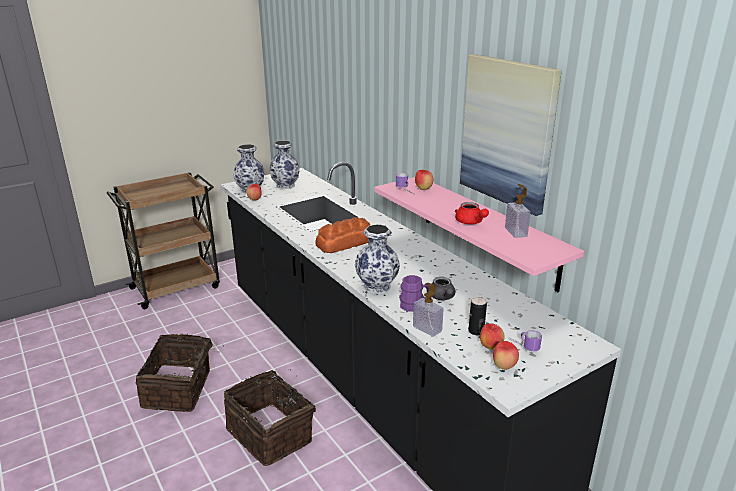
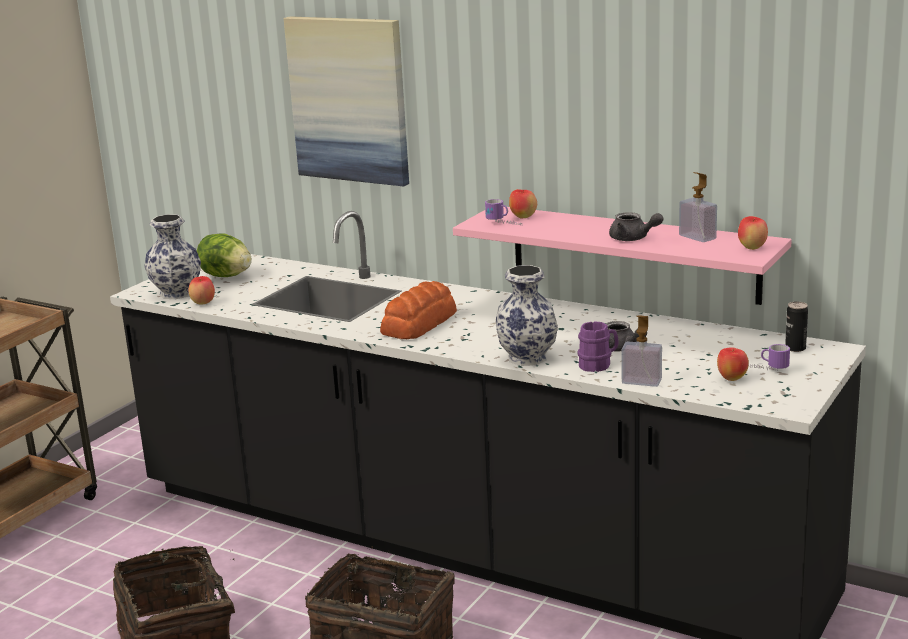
camera: 25 degrees left, 5 degrees down
(286, 185) = (226, 276): vase -> lettuce
(470, 222) = (633, 239): red teapot -> grey teapot
(476, 331) = (699, 369): can -> can (795, 348)
(504, 367) = (766, 391): apple -> apple (752, 248)
(508, 132) = (652, 111): picture -> picture (349, 99)

